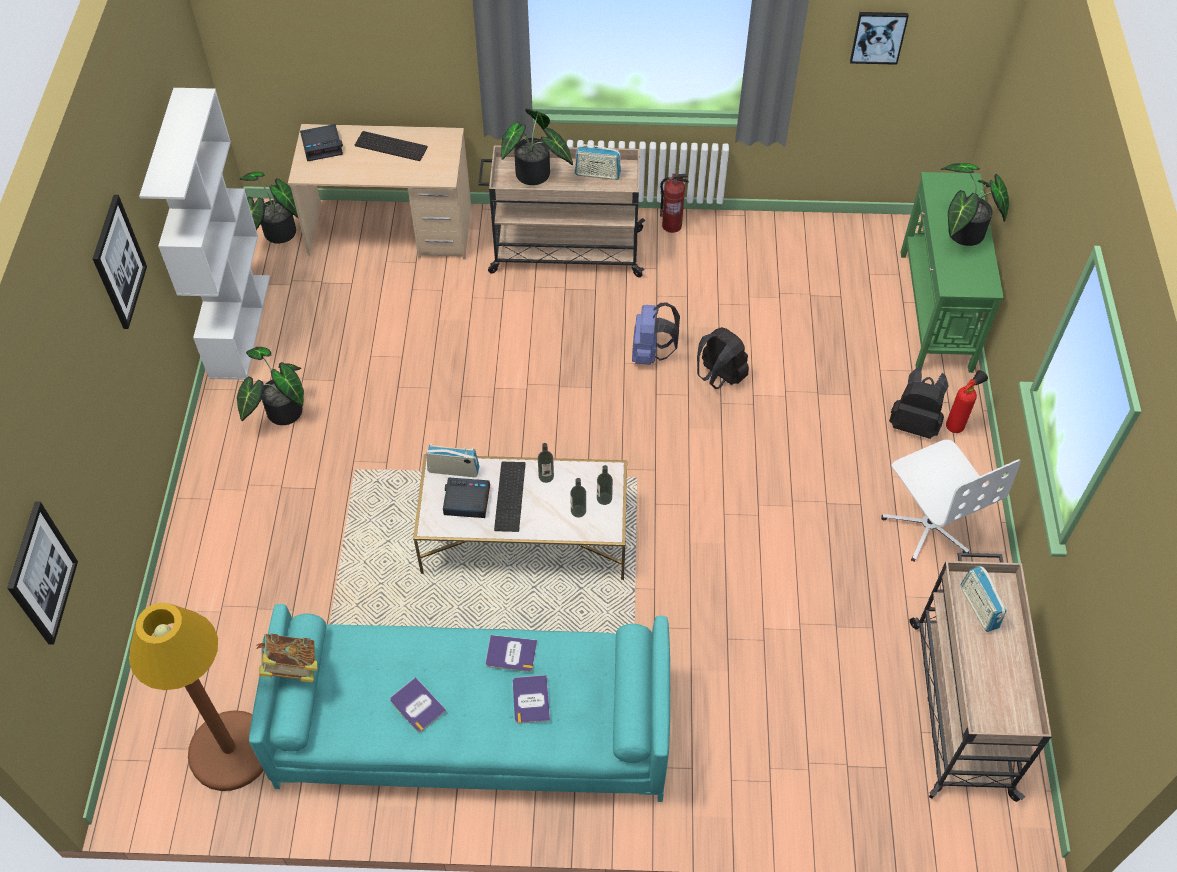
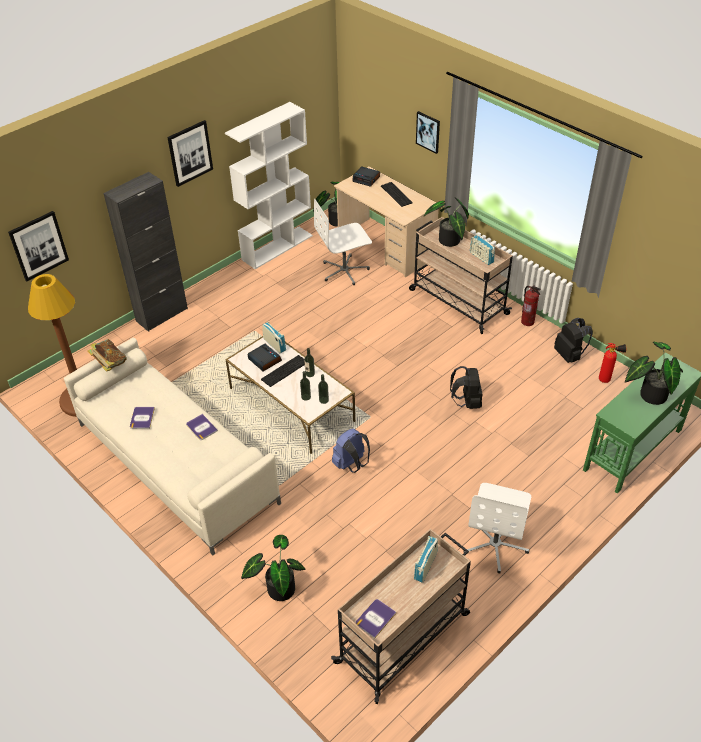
camera: 45 degrees right, 10 degrees down
(191, 541) = (162, 315): none -> black cabinet
(280, 412) = (252, 290): potted plant -> potted plant (278, 588)
(376, 301) = (345, 271): none -> white office chair
(472, 728) = (175, 462): turquoise sofa -> beige sofa
(531, 699) = (186, 450): book -> book (375, 618)
(651, 353) = (445, 370): blue backpack -> blue backpack (351, 464)
(878, 37) = (669, 246): picture -> picture (428, 132)
(914, 423) = (549, 493): black backpack -> black backpack (569, 355)
(957, 424) = (574, 511): fire extinguisher -> fire extinguisher (607, 379)

